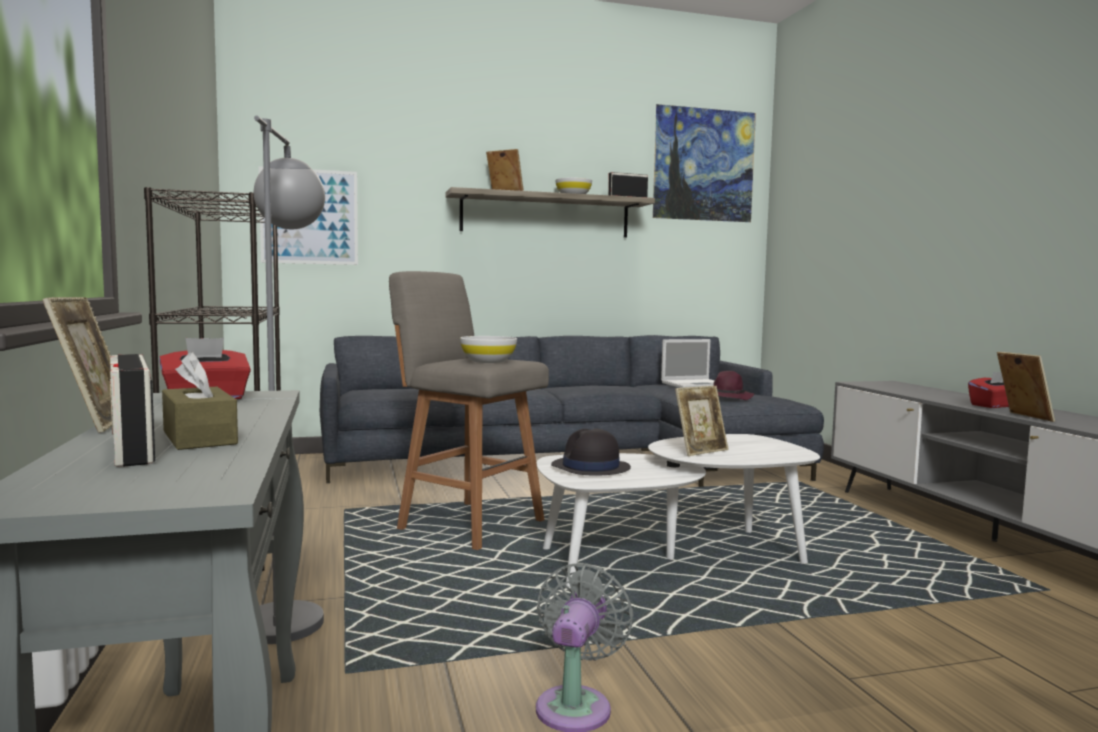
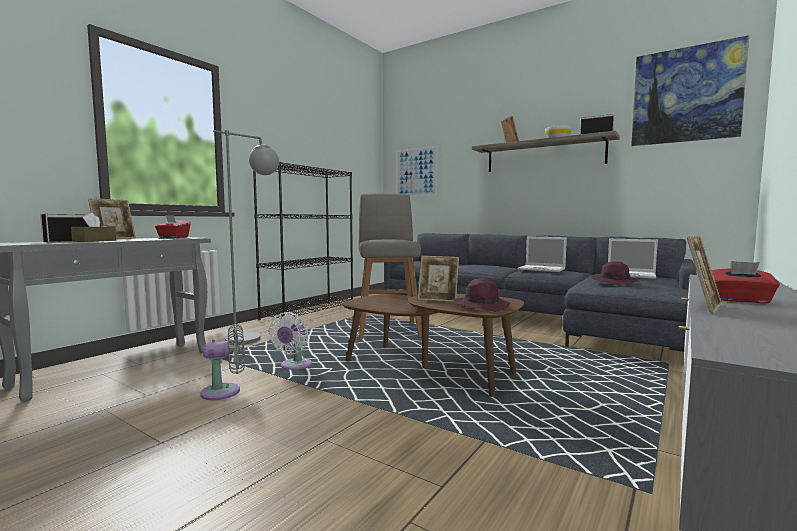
camera: 50 degrees right, 0 degrees up
(488, 361) = (381, 239): white bowl -> none
(532, 624) = (294, 366): none -> white fan
(590, 468) = (383, 300): black hat -> none
(594, 386) = (542, 269): none -> laptop
(672, 557) = (428, 367): white coffee table -> brown coffee table
(769, 449) = (482, 306): none -> purple hat

